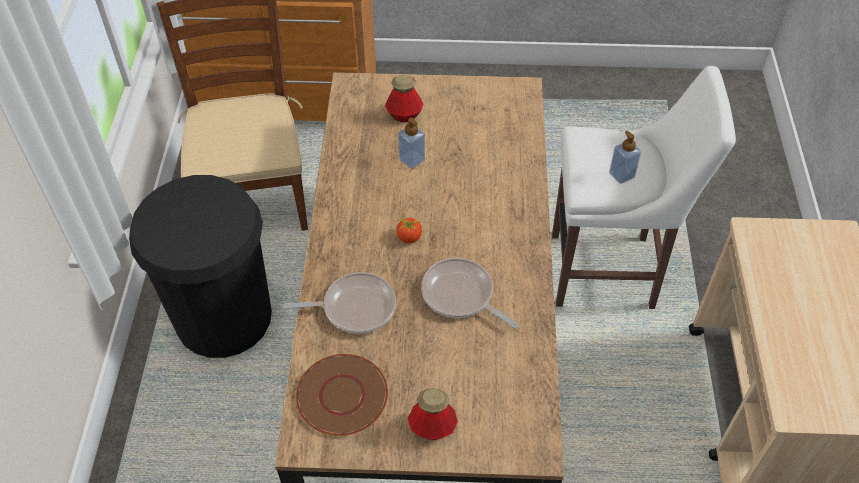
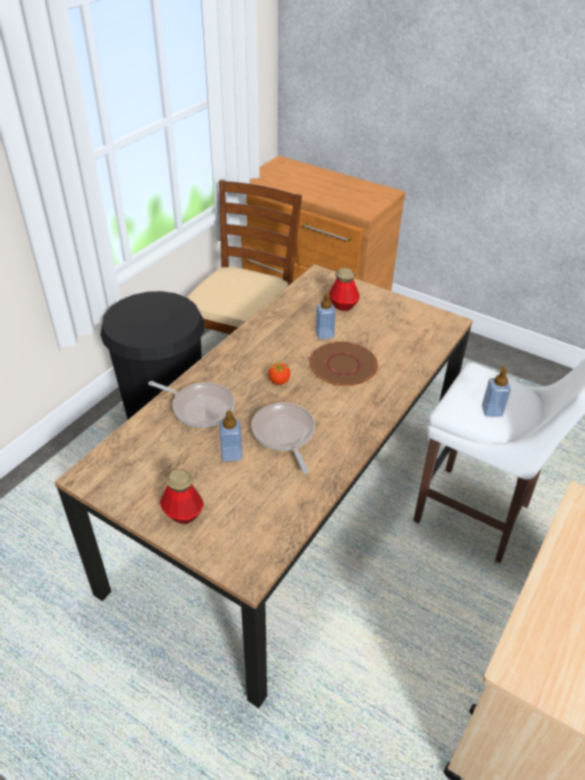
camera: 30 degrees right, 10 degrees down
(341, 395) = (139, 459): brown plate -> brown plate (342, 365)
(427, 342) = (231, 454): none -> soap dispenser

